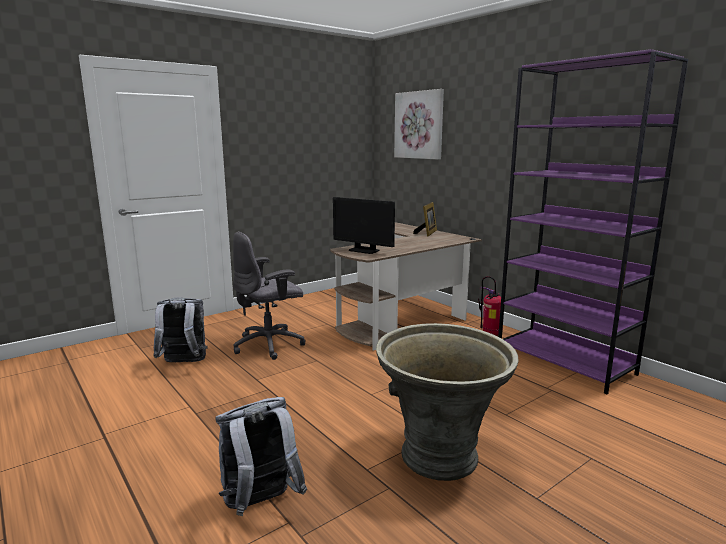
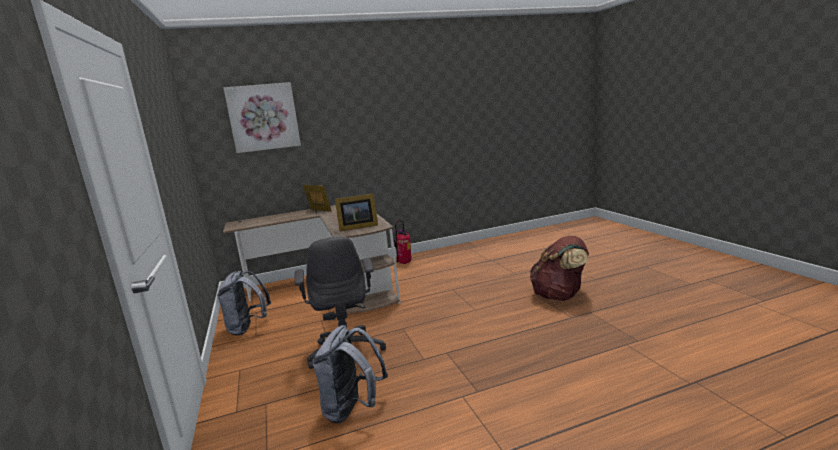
camera: 70 degrees left, 0 degrees up
(260, 504) = (610, 354): grey backpack -> grey backpack (248, 328)
(364, 250) = (357, 227): monitor -> picture frame
(440, 457) = (559, 296): grey planter -> brown backpack
(565, 362) = (460, 251): purple bookcase -> none

